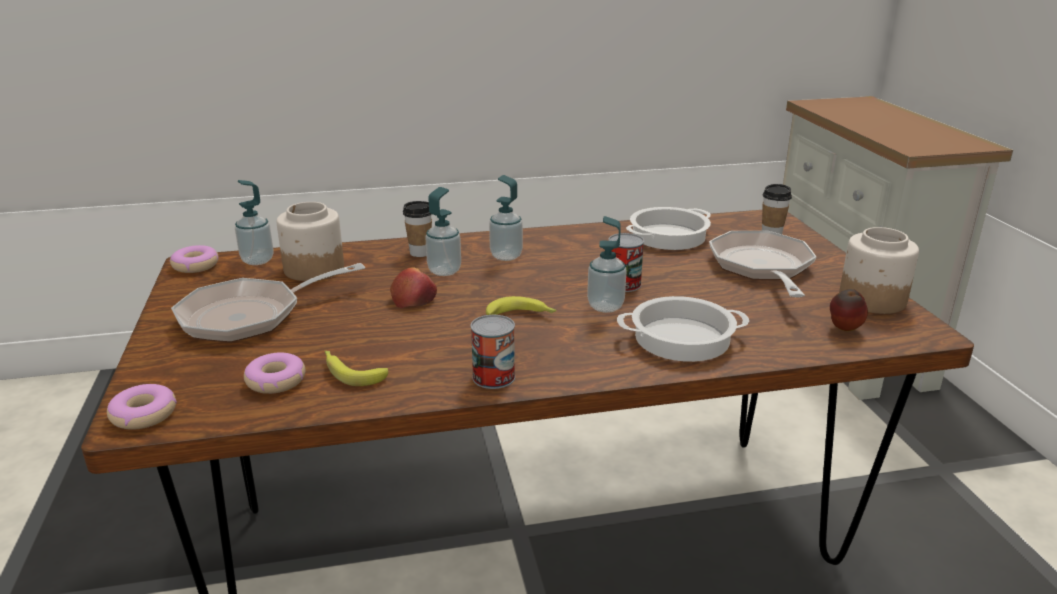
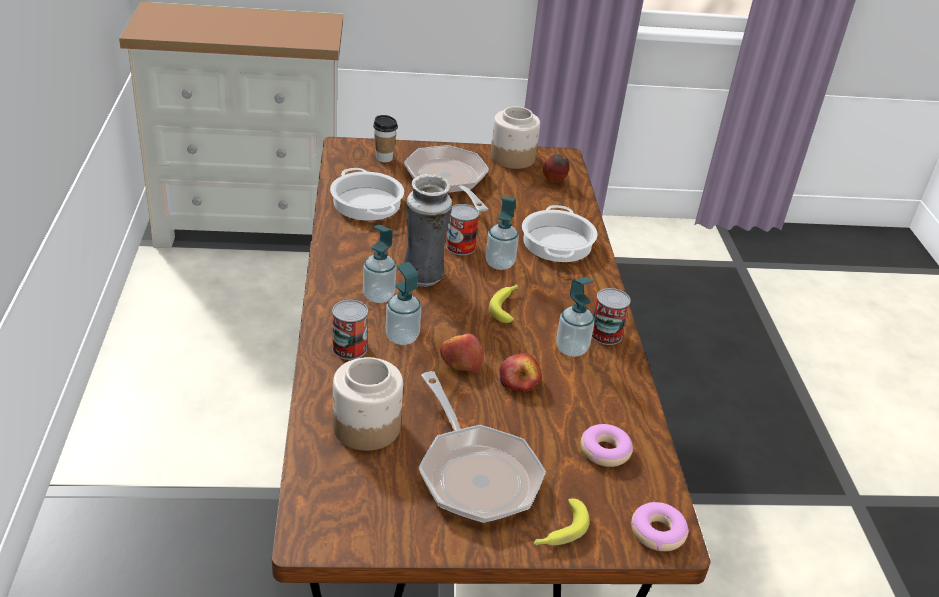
camera: 85 degrees left, 10 degrees up
(195, 265) = (320, 531): donut -> none
(257, 260) = (323, 474): soap dispenser -> soap dispenser (571, 349)
(351, 372) = (593, 407): banana -> banana (559, 531)
(388, 329) = (519, 381): none -> apple
(420, 253) = (349, 348): cup -> can
(551, 271) = (423, 277): none -> vase
(762, 268) = (448, 181): frying pan -> frying pan turned 60 degrees clockwise

